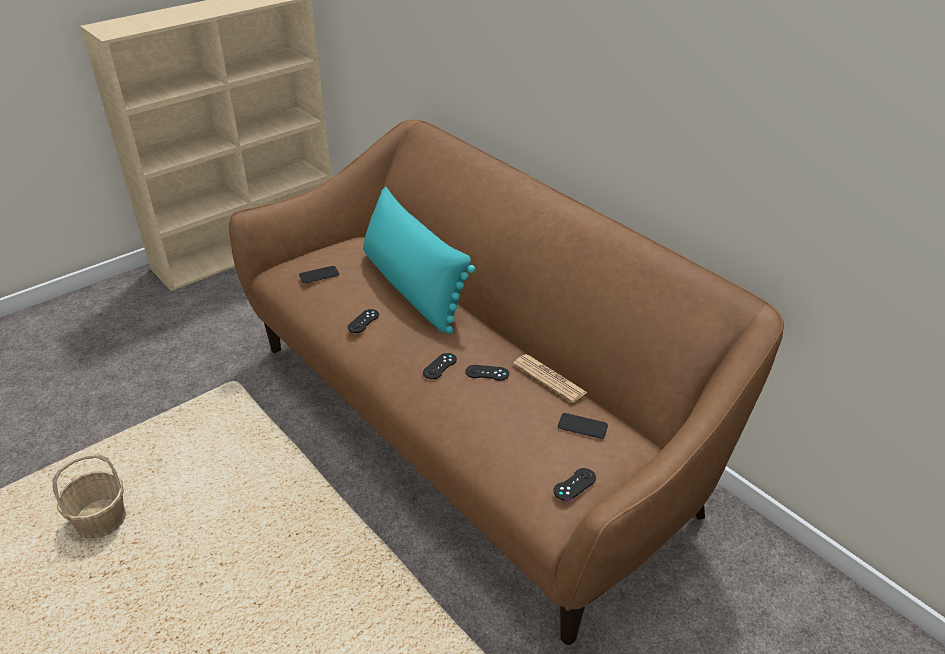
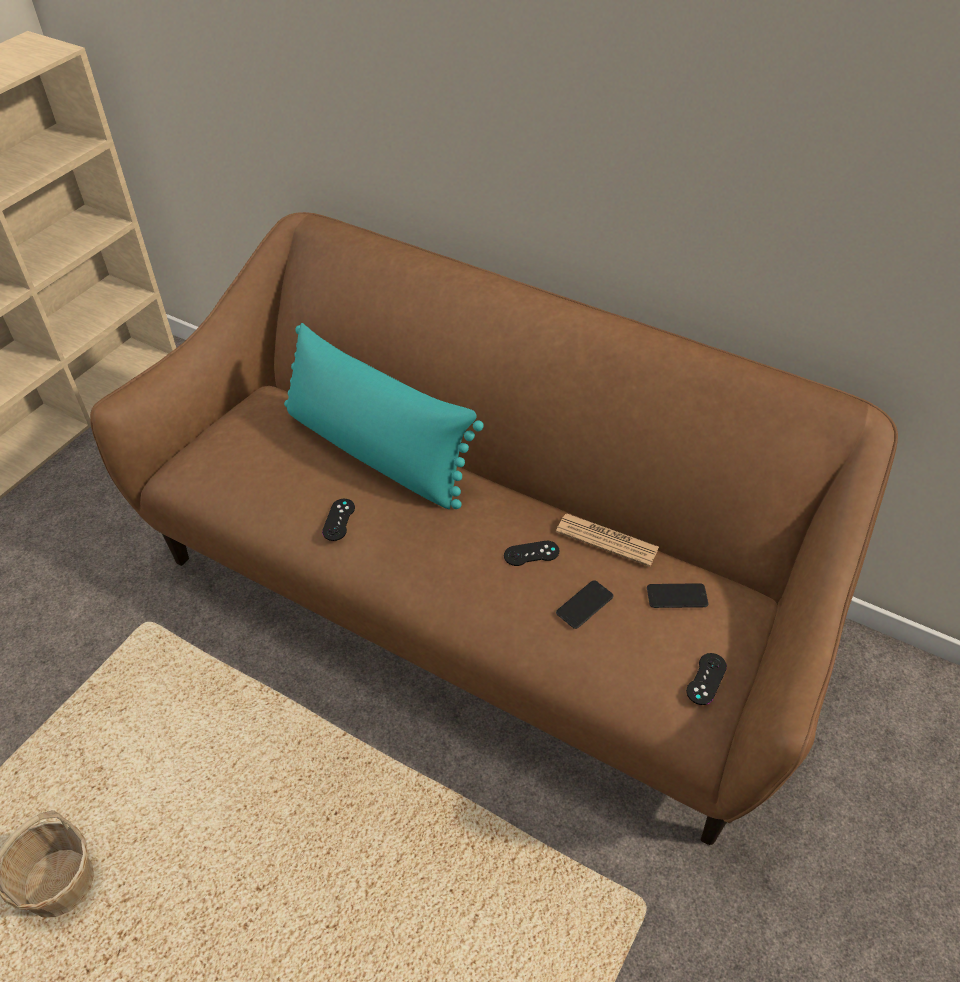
camera: 20 degrees left, 10 degrees up
(319, 275) = (243, 464): phone -> phone (584, 605)
(440, 366) = (469, 560): black game controller -> none

